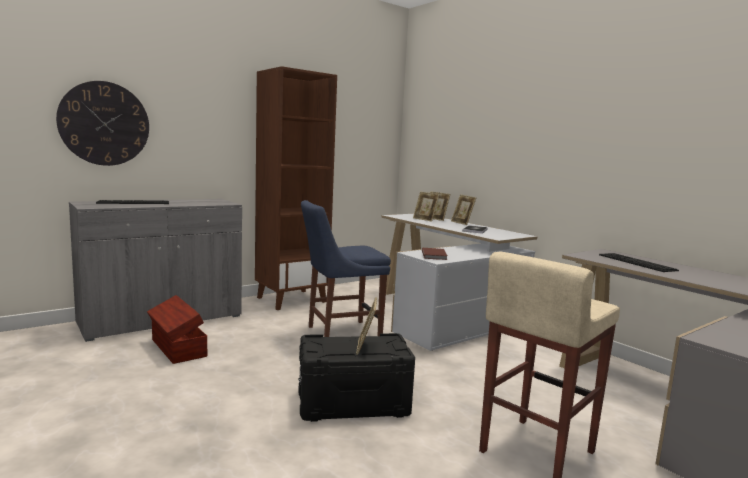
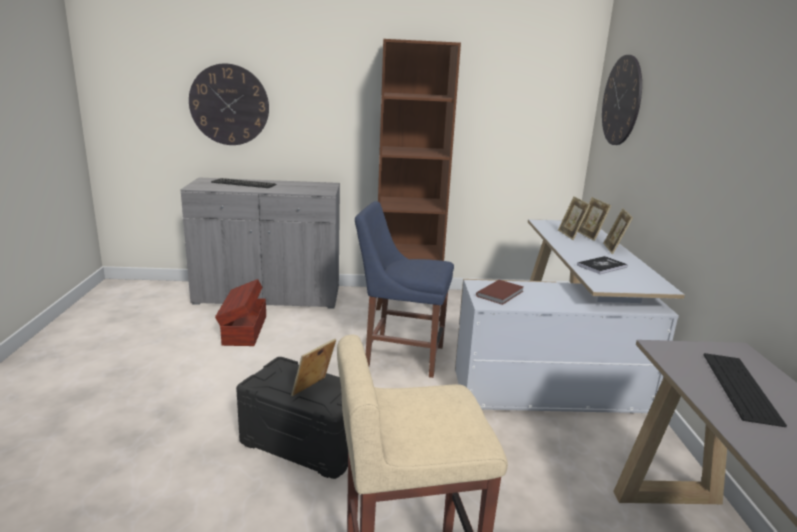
camera: 35 degrees right, 10 degrees up
(433, 124) = (621, 100): none -> wall clock

